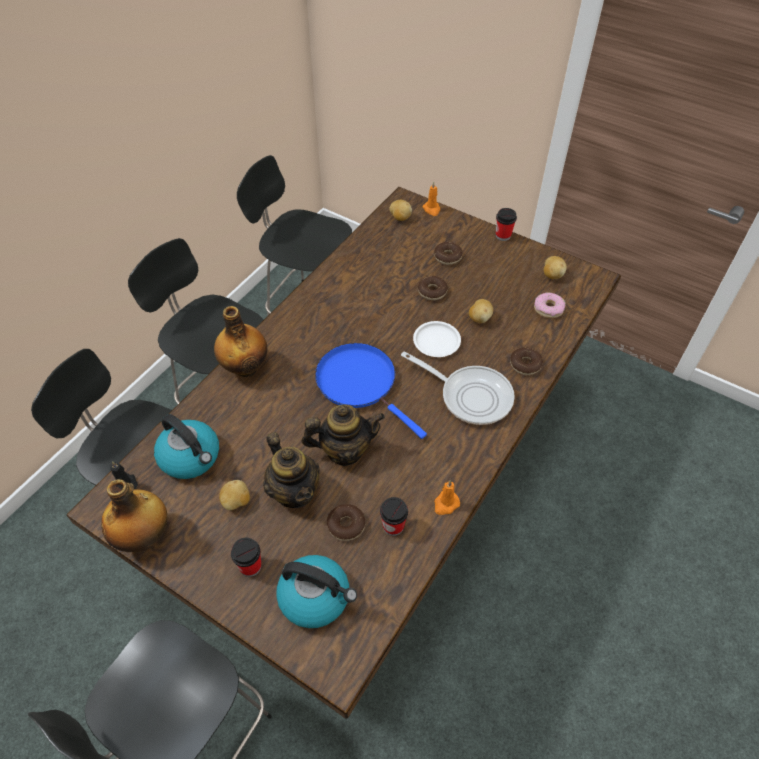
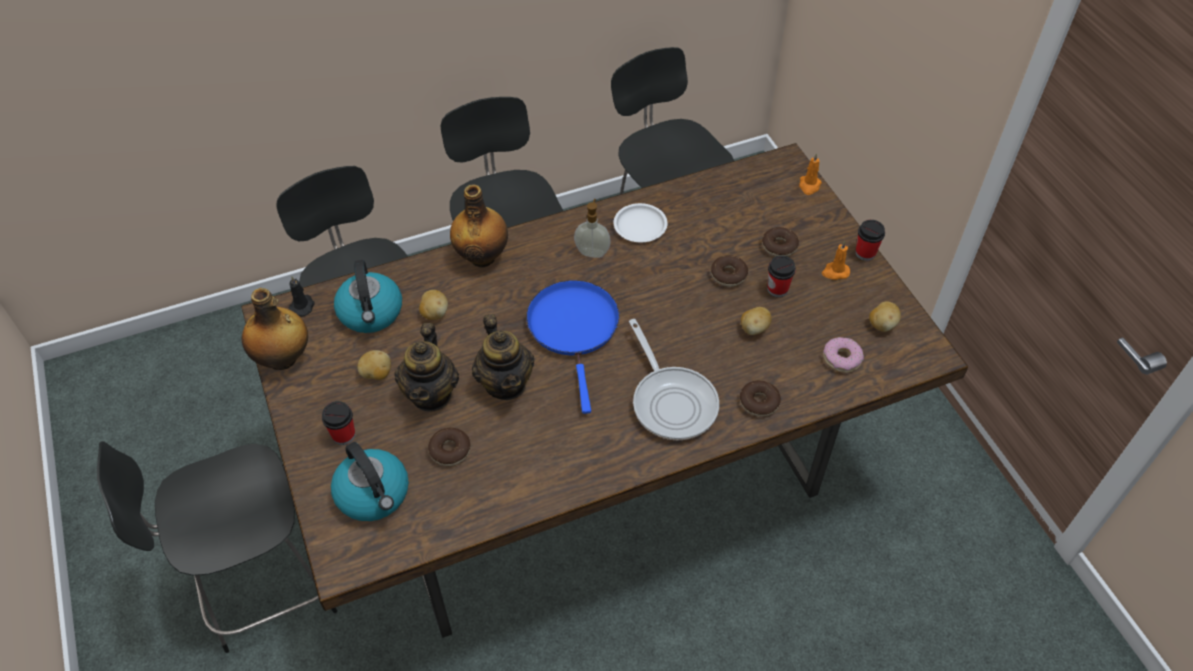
camera: 35 degrees right, 0 degrees up
(326, 322) = (592, 252): none -> soap dispenser
(344, 450) = (505, 383): teapot -> teapot turned 45 degrees clockwise
(393, 526) = (490, 477): cup -> cup (777, 289)
(400, 217) = (765, 179): potato -> potato (434, 313)
(436, 341) = (686, 328): white plate -> white plate (640, 226)
(445, 504) = (554, 487): orange candle -> orange candle (835, 272)

